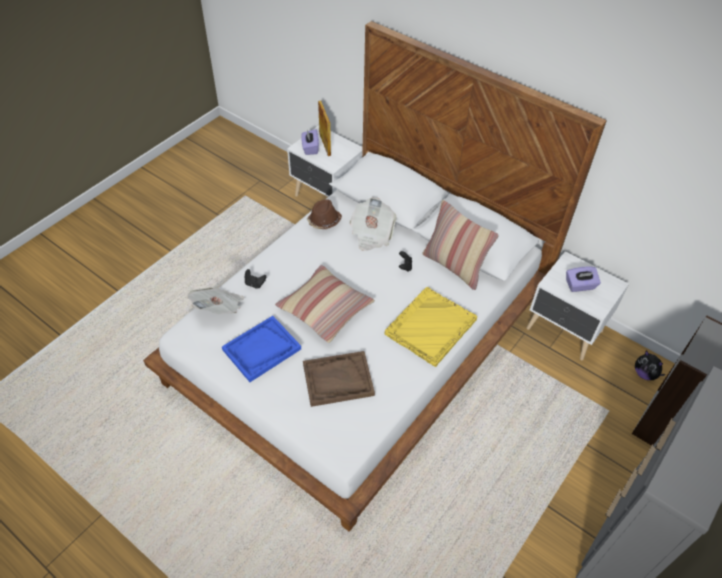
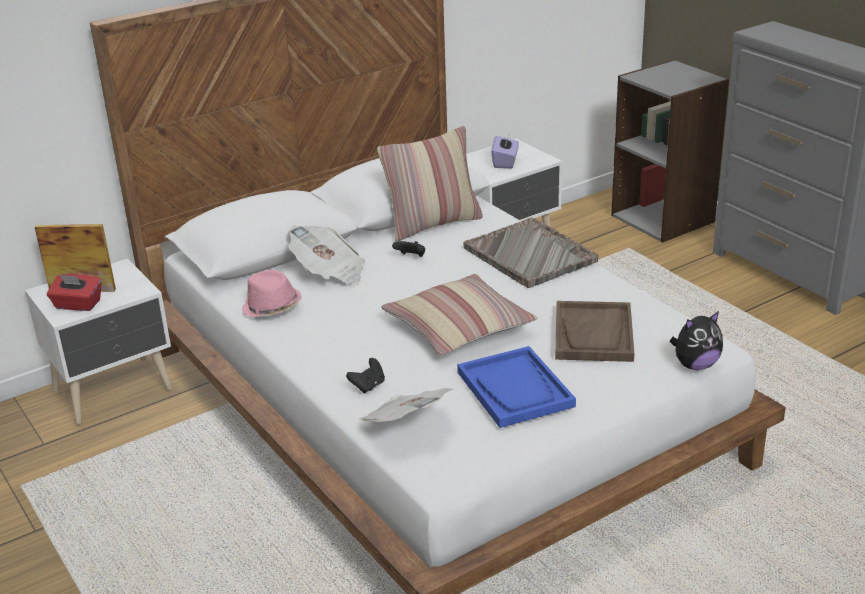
camera: 70 degrees left, 20 degrees down
(310, 148) = (77, 305): purple tissue box -> red tissue box
(324, 221) = (272, 308): brown hat -> pink hat
(430, 327) = (530, 255): yellow tray -> grey tray
(644, 374) = (587, 217): plush toy -> plush toy (695, 365)

